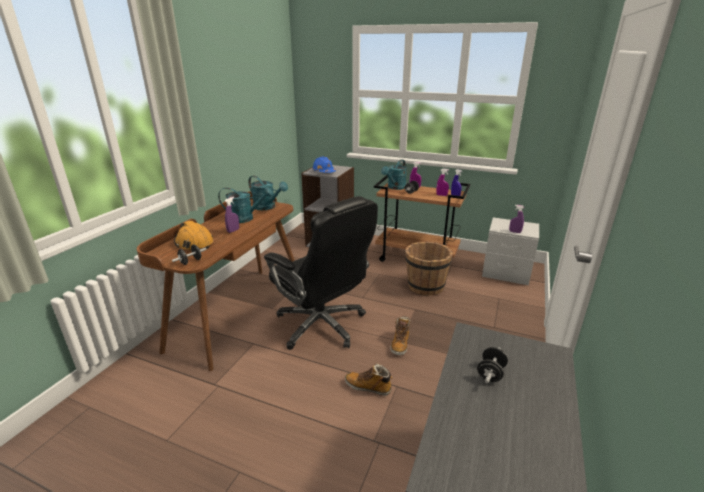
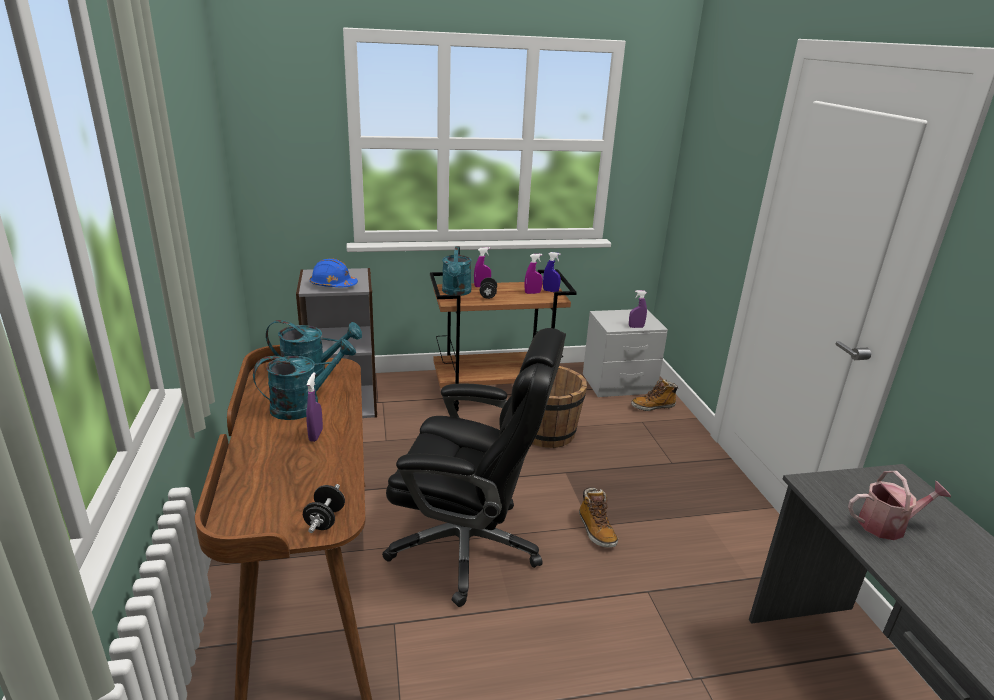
camera: 35 degrees left, 0 degrees up
(194, 243) = (276, 482): orange hard hat -> none
(368, 387) = (617, 610): boot -> boot (653, 406)
(490, 373) = (887, 525): black dumbbell -> watering can

